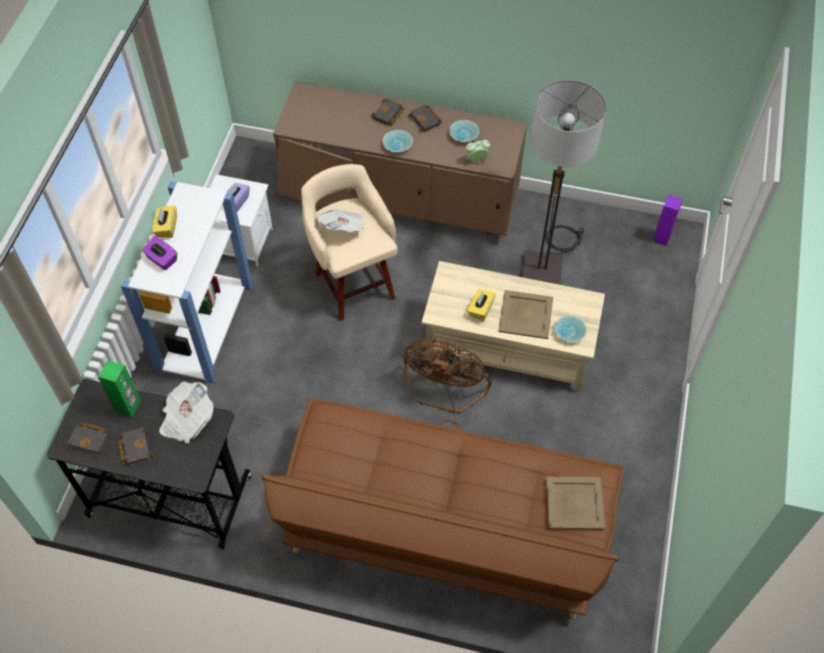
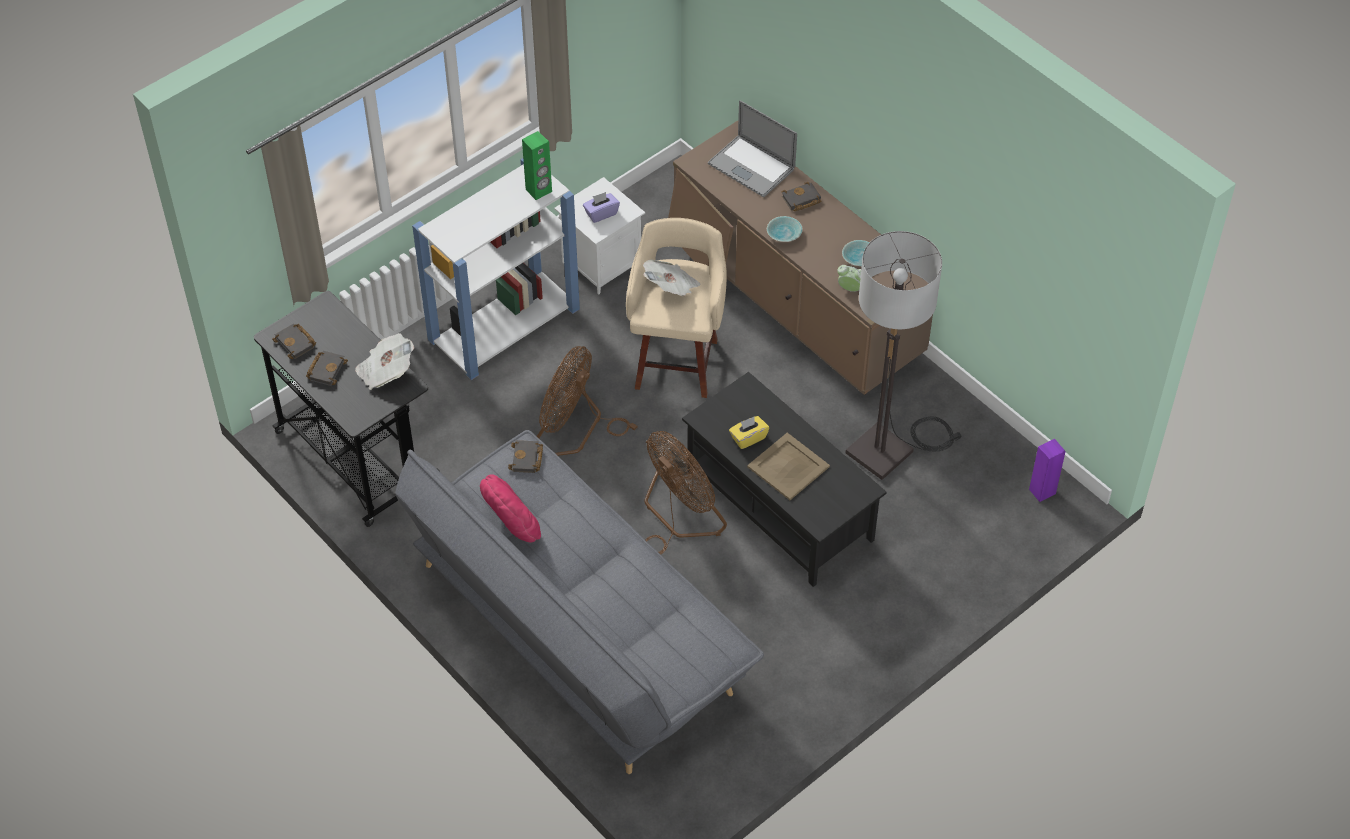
camera: 35 degrees right, 5 degrees down
(128, 406) = (347, 333): green speaker -> green speaker (539, 191)
(162, 260) = (464, 221): purple tissue box -> none
(166, 228) = (490, 195): yellow tissue box -> none
(322, 372) = (578, 427): none -> brown fan
(333, 109) = (751, 166): none -> laptop
(364, 485) = (511, 529): none -> pink pillow
(426, 120) = (834, 224): black book -> black book (527, 459)
(444, 528) = (576, 627): brown sofa -> grey sofa
(507, 347) = (779, 505): beige coffee table -> black coffee table
(568, 332) = (815, 505): turquoise bowl -> none
(575, 502) = (687, 654): beige tray -> none

